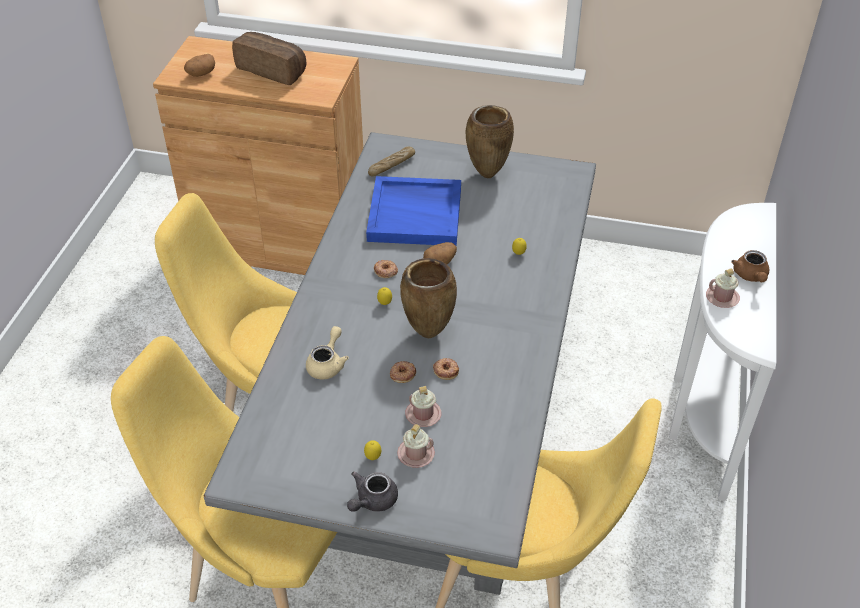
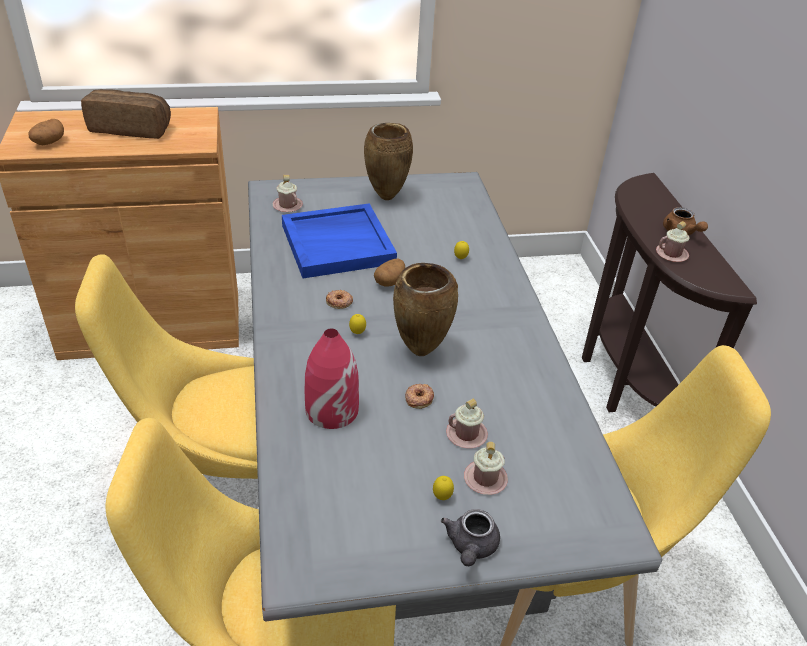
camera: 25 degrees left, 5 degrees down
(328, 364) = (331, 409): beige teapot -> red vase
(391, 165) = (287, 205): bread -> pink mug
(446, 370) = (461, 383): donut -> none
(701, 413) = (621, 383): white console table -> brown console table

